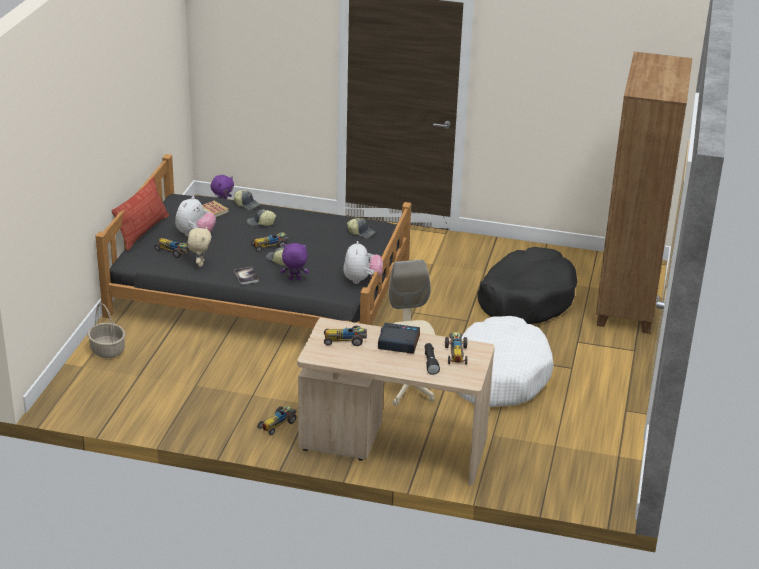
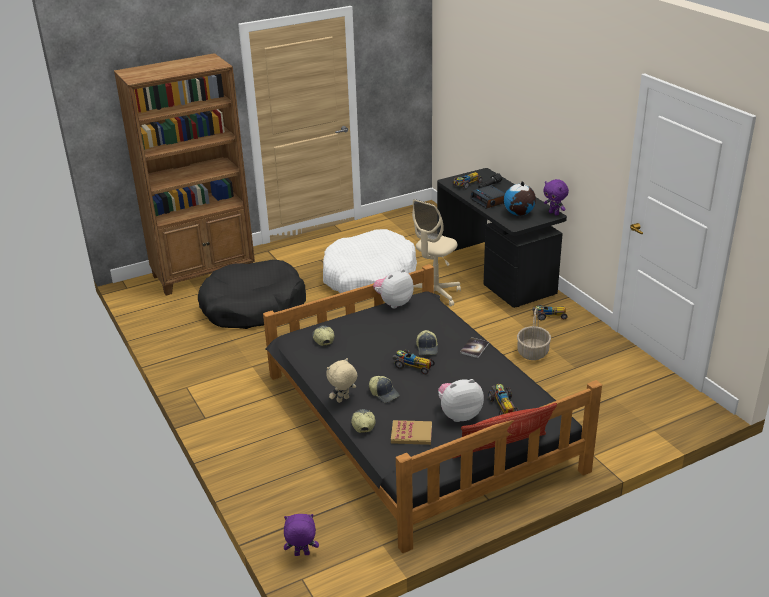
camera: 130 degrees left, 0 degrees up
(107, 350) = (618, 434): basket -> basket (533, 352)
(200, 263) = (496, 380): beige plush toy -> beige plush toy (343, 400)
(294, 280) = (441, 327): purple plush toy -> purple plush toy (554, 213)
(345, 340) = (519, 214): toy car -> globe
(393, 446) = (496, 273): beige desk -> black desk

